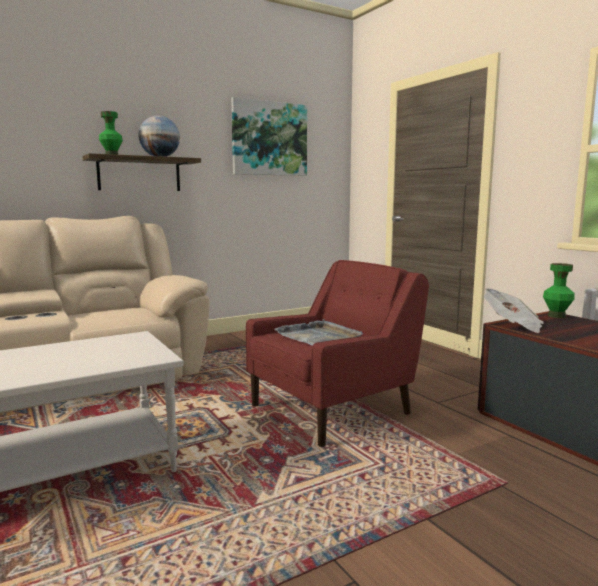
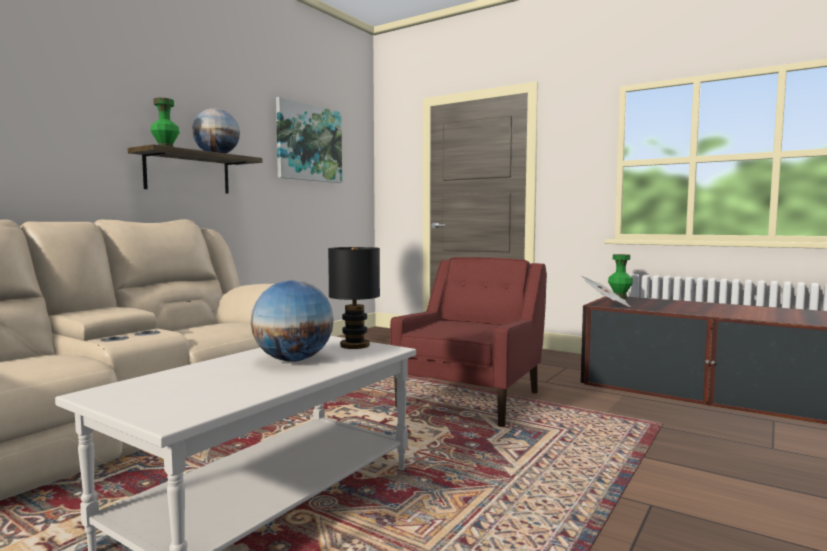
camera: 25 degrees left, 5 degrees down
(64, 358) = (293, 360): none -> globe
(142, 349) = (354, 345): none -> black table lamp
(319, 337) = (466, 328): grey tray -> none

